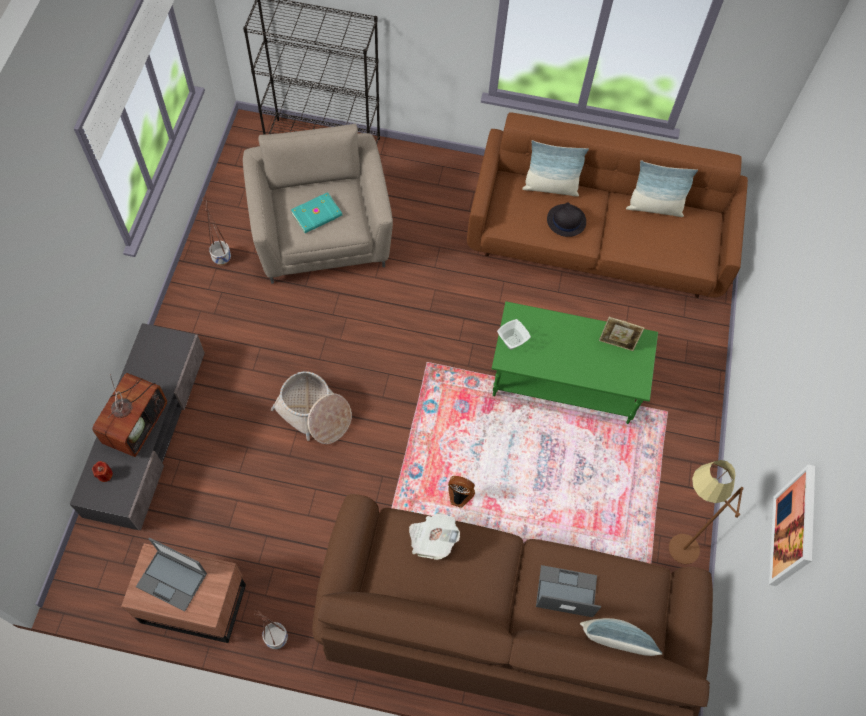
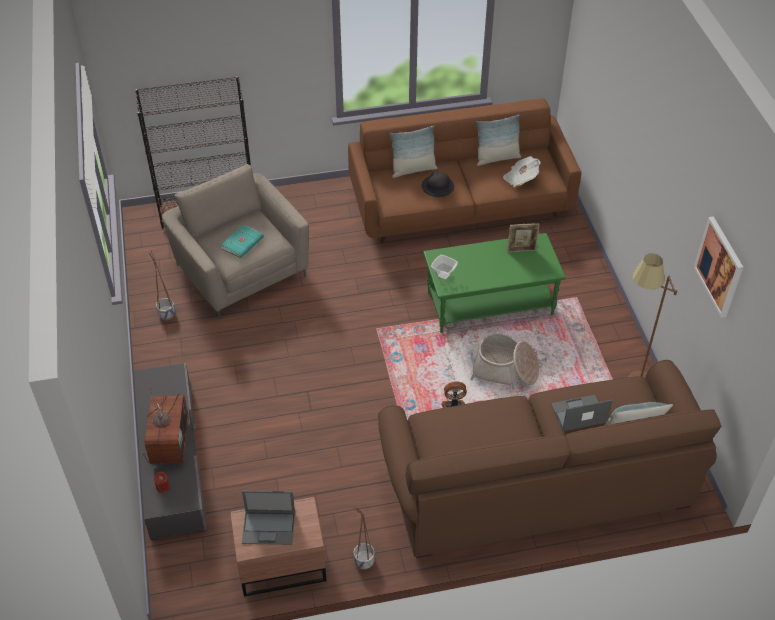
camera: 20 degrees left, 15 degrees down
(314, 413) = (305, 395): basket -> basket (505, 370)
(432, 539) = (460, 418): newspaper -> newspaper (520, 178)

